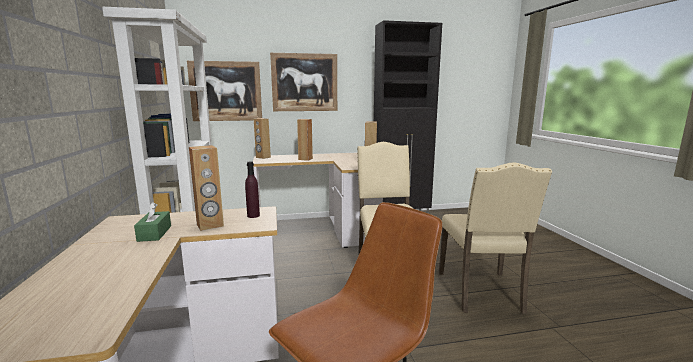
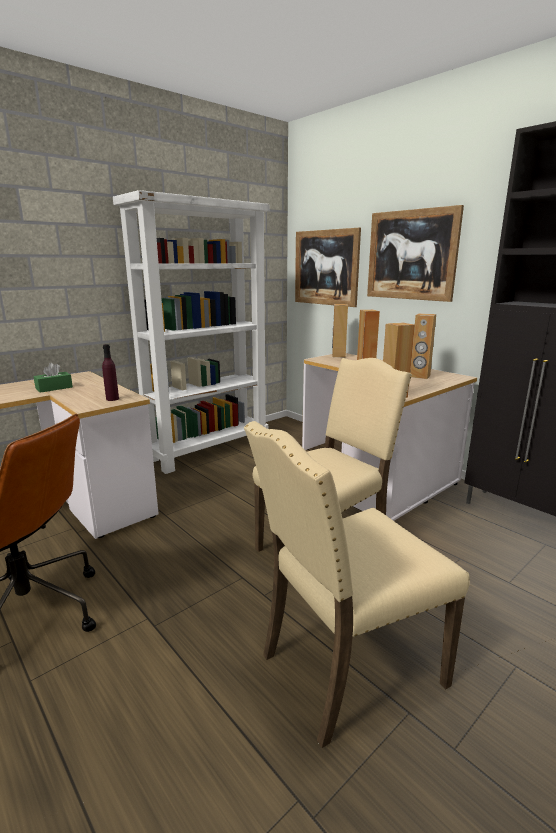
camera: 60 degrees right, 5 degrees up
(210, 225) = (78, 395): brown speaker -> brown speaker (419, 376)

